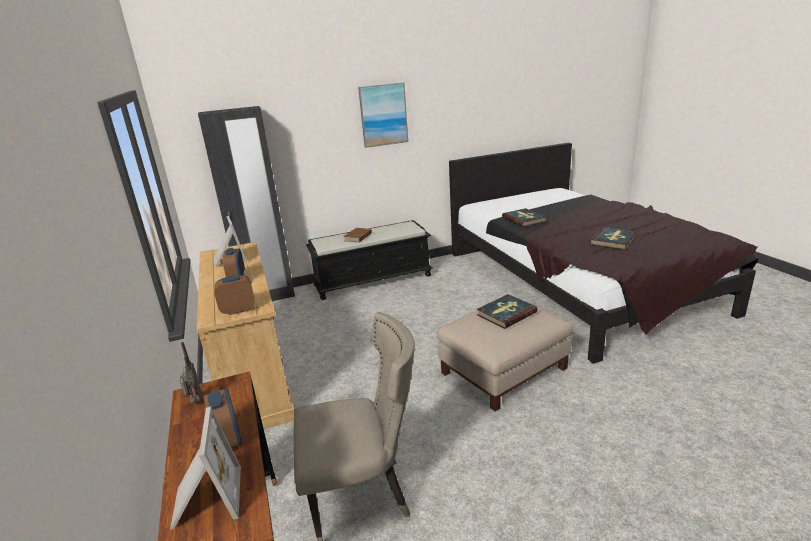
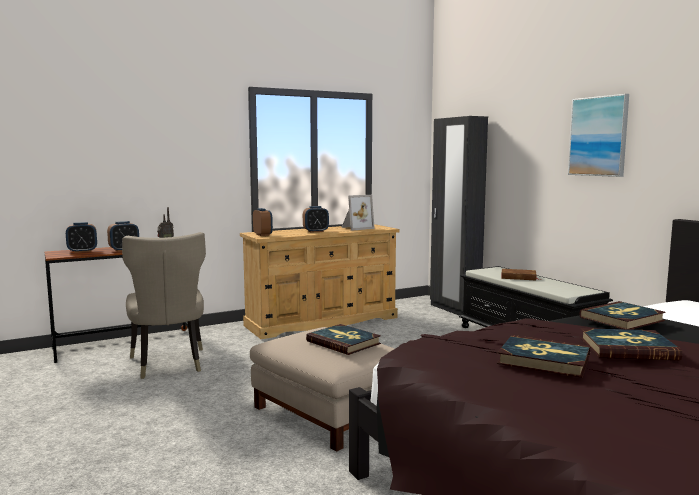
camera: 80 degrees right, 15 degrees down
(205, 499) = (82, 251): picture frame -> alarm clock
(586, 224) = (627, 348): none -> book

